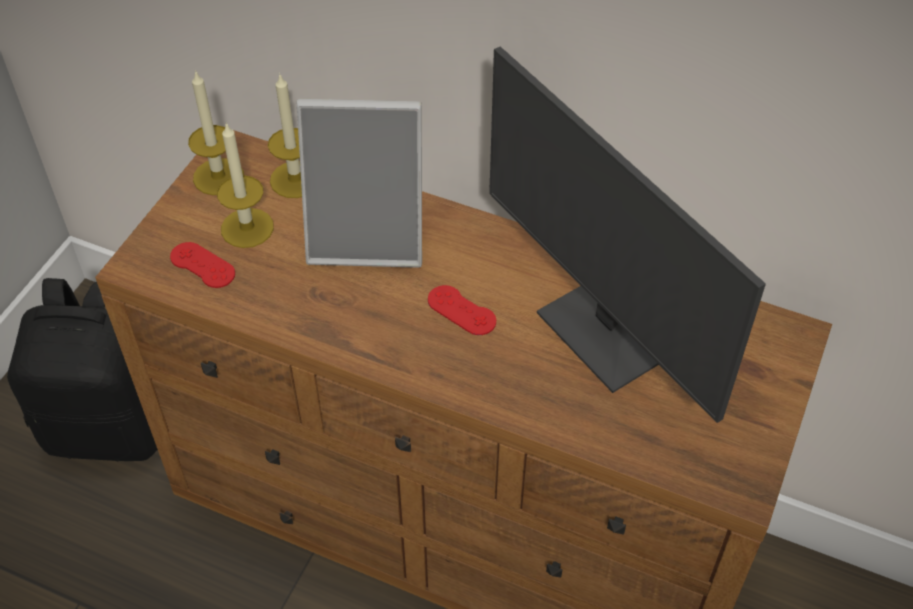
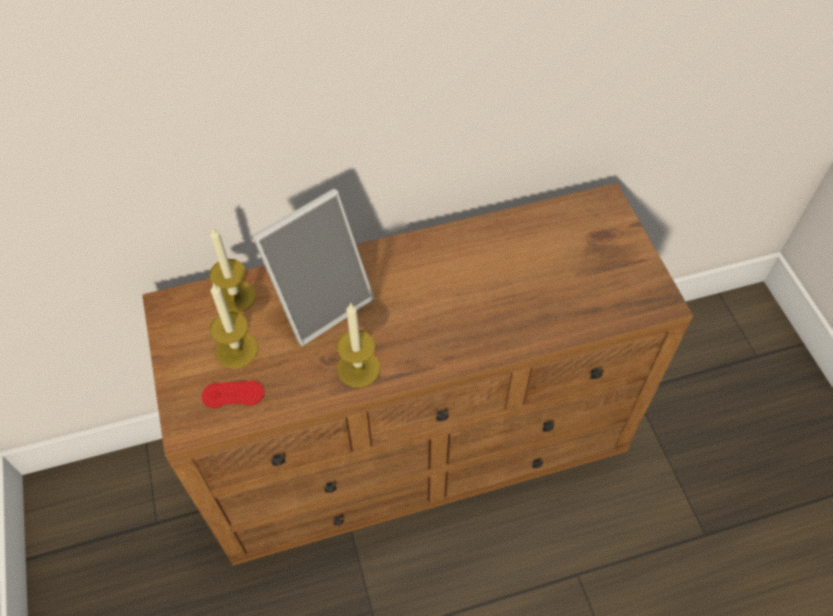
camera: 40 degrees left, 5 degrees up
(112, 425) = (143, 555): black backpack -> none
(218, 177) = (180, 329): candle -> candle (358, 368)
(461, 310) = (424, 309): red game controller -> none
(608, 332) = (515, 265): monitor -> none

